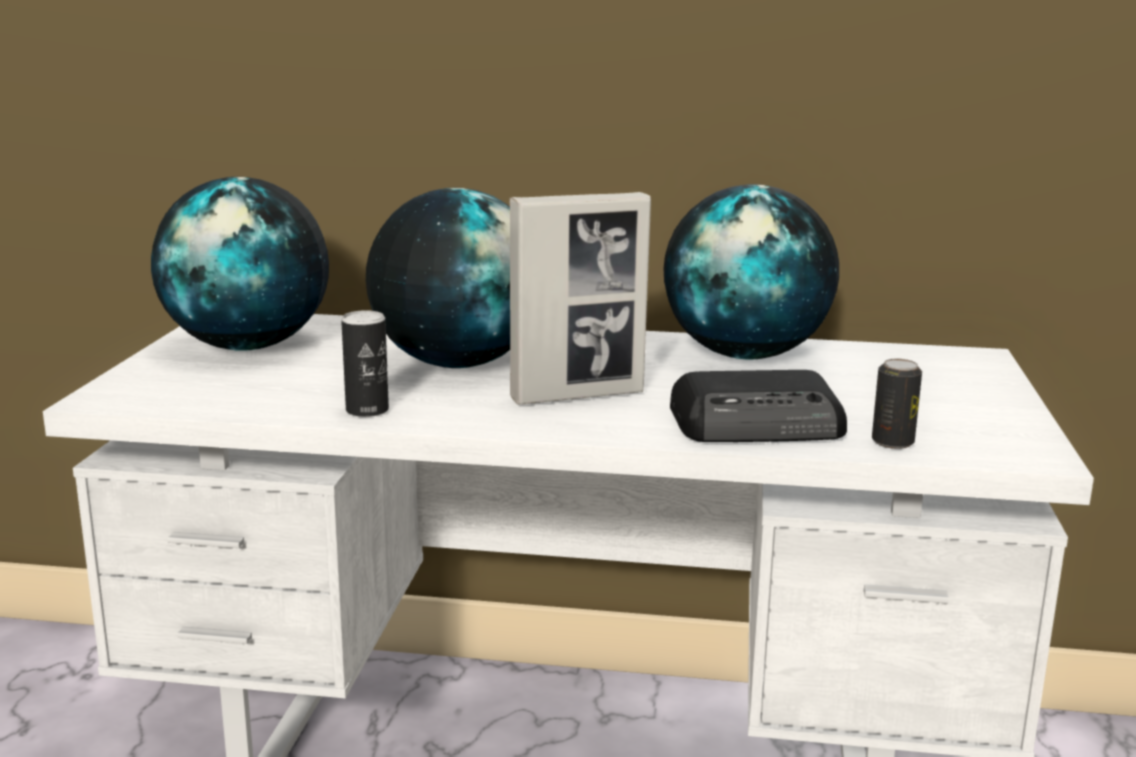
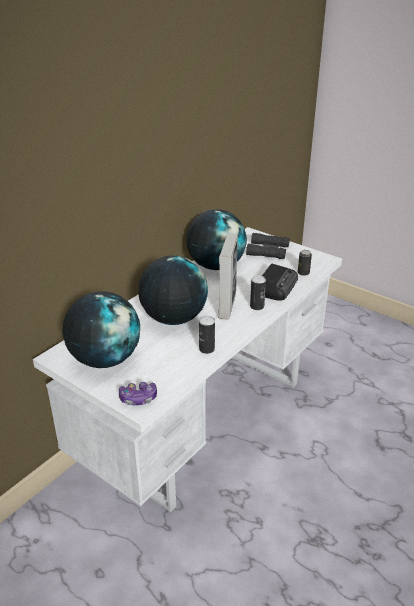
camera: 60 degrees left, 15 degrees up
(131, 392) = (138, 398): none -> game controller
(623, 422) = (257, 306): none -> can
(929, 386) = (268, 250): none -> black binoculars

